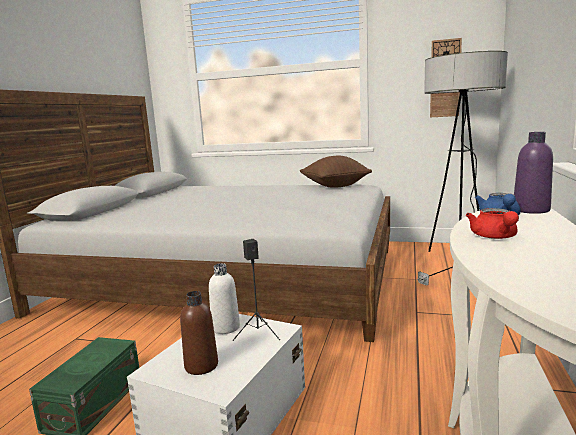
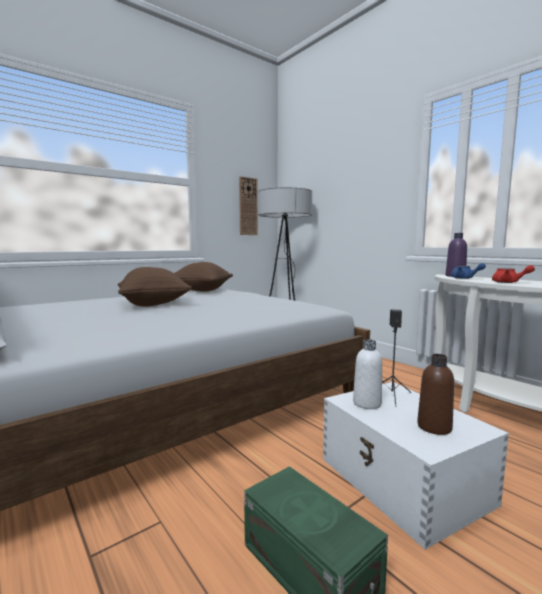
camera: 55 degrees left, 5 degrees down
(246, 197) = (153, 304): none -> brown pillow

